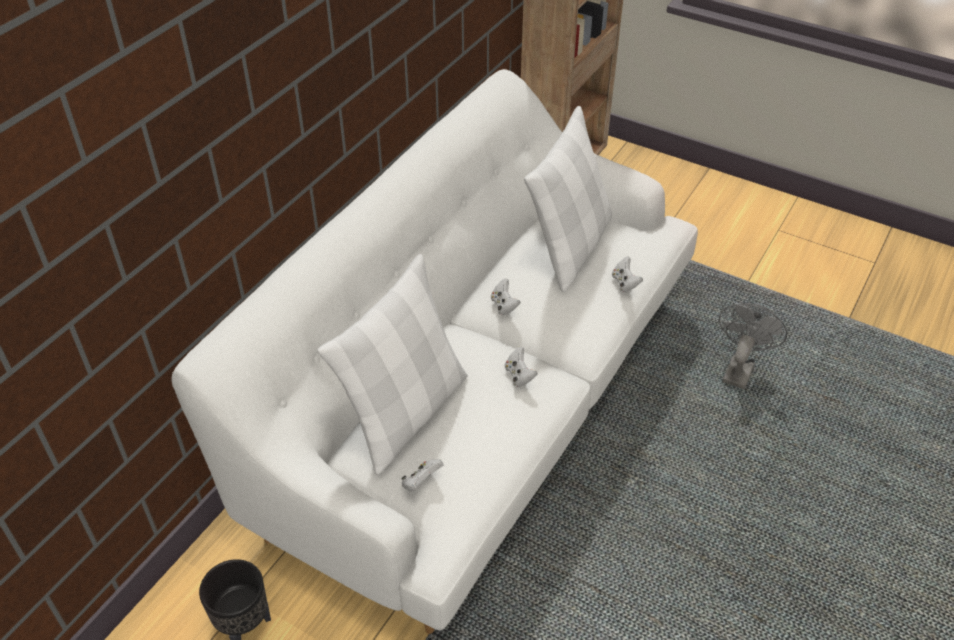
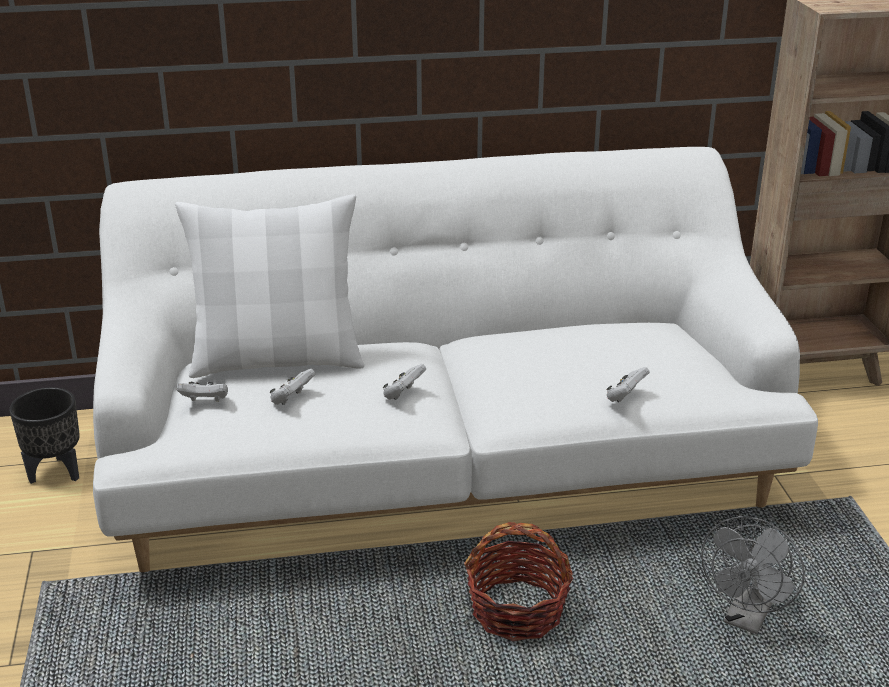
camera: 50 degrees right, 15 degrees down
(504, 306) = (485, 349): white game controller -> white game controller (292, 399)
(569, 247) = (623, 346): white pillow -> none
(649, 458) = (517, 611): none -> basket
(739, 368) = (746, 619): grey fan -> grey fan turned 135 degrees clockwise

